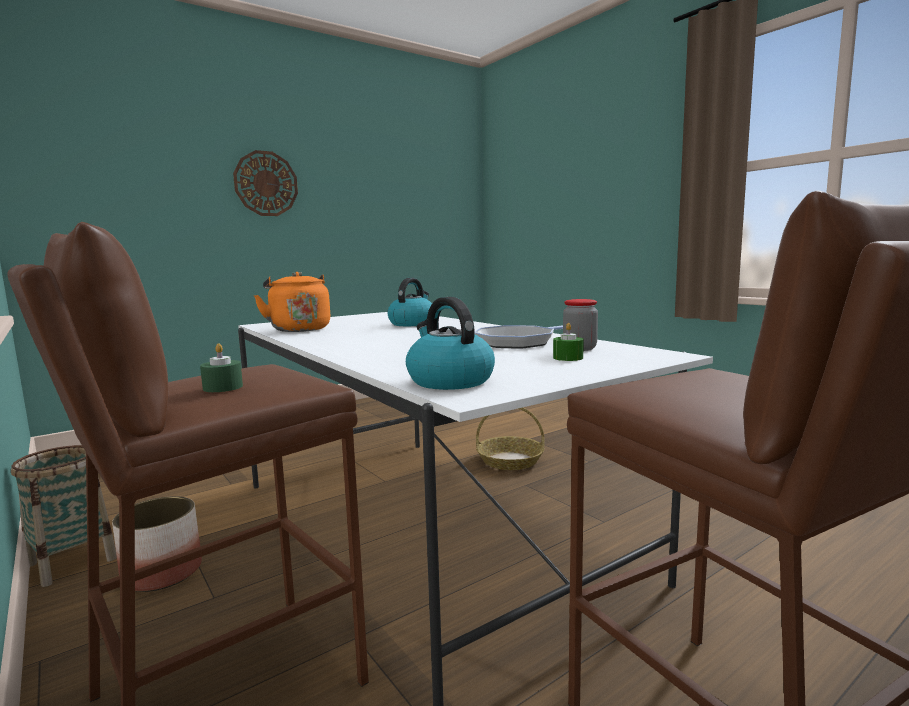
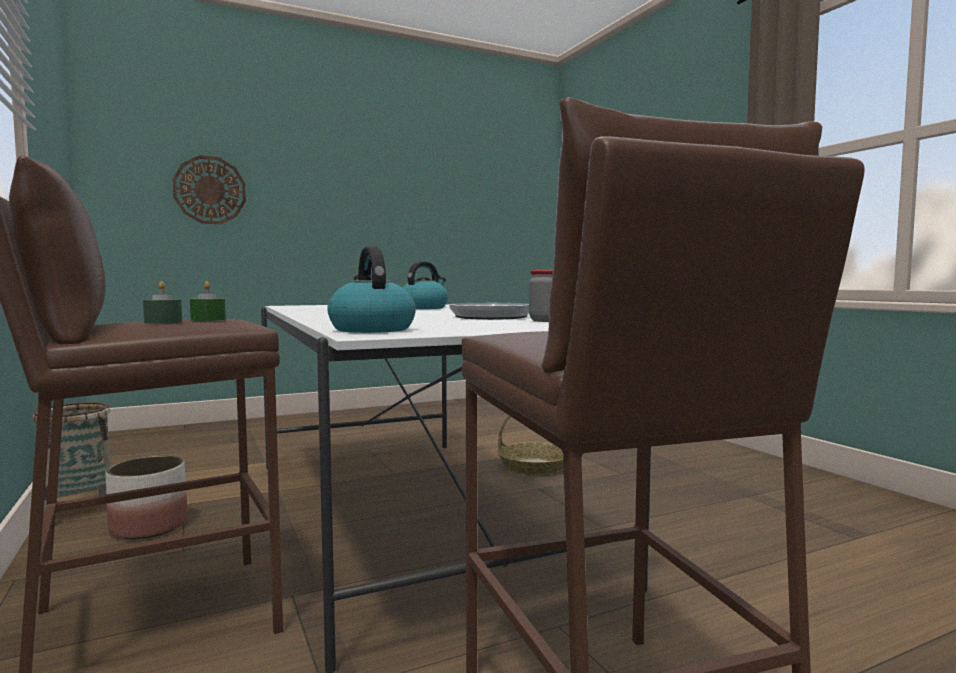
camera: 10 degrees right, 5 degrees down
(266, 184) = (325, 180): wall clock -> wall clock (210, 190)
(299, 329) = (311, 308): orange kettle -> none
(568, 358) = (519, 324): green candle -> green candle (208, 320)

